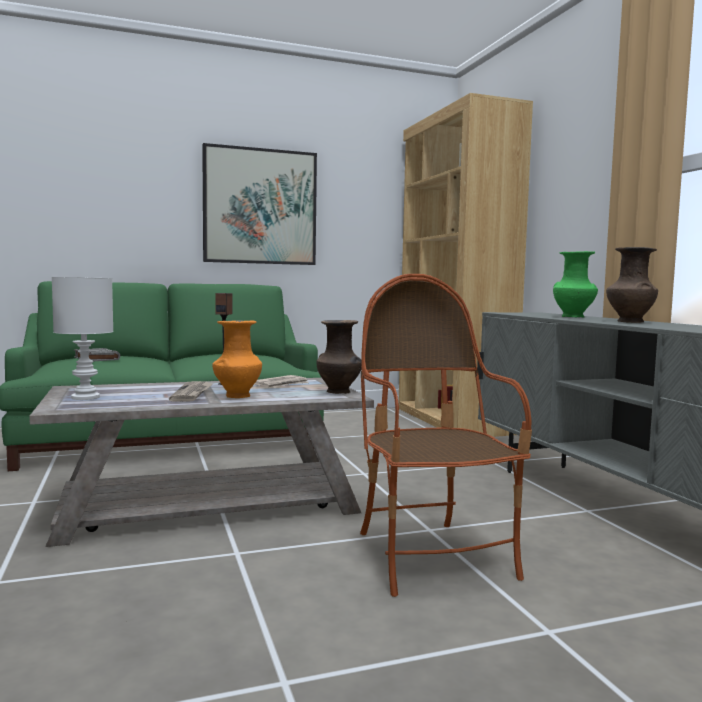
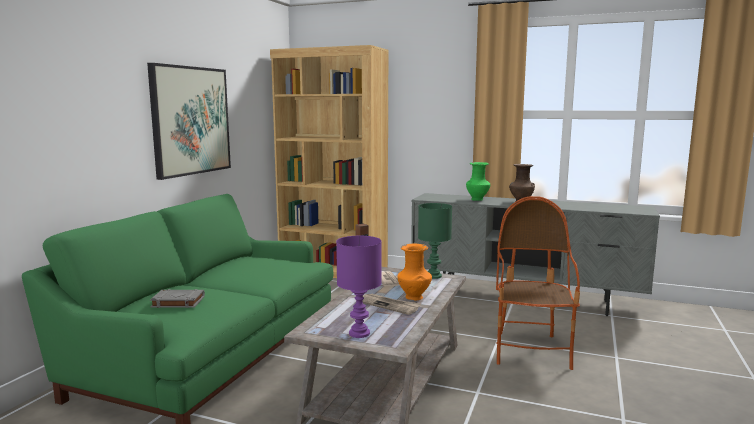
camera: 50 degrees left, 5 degrees up
(85, 397) = (360, 333): white table lamp -> purple table lamp
(339, 392) = (434, 276): brown vase -> green table lamp
(432, 557) = (530, 350): armchair -> armchair turned 75 degrees clockwise

